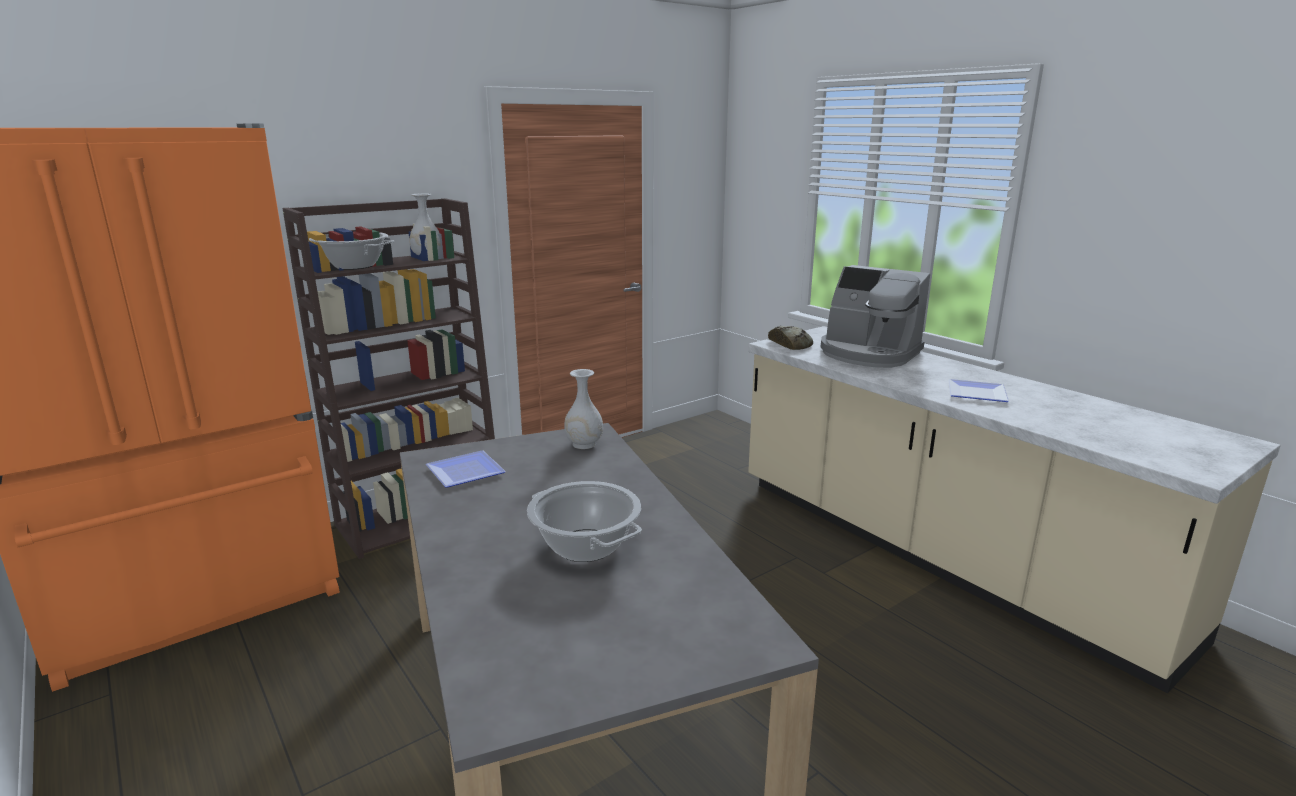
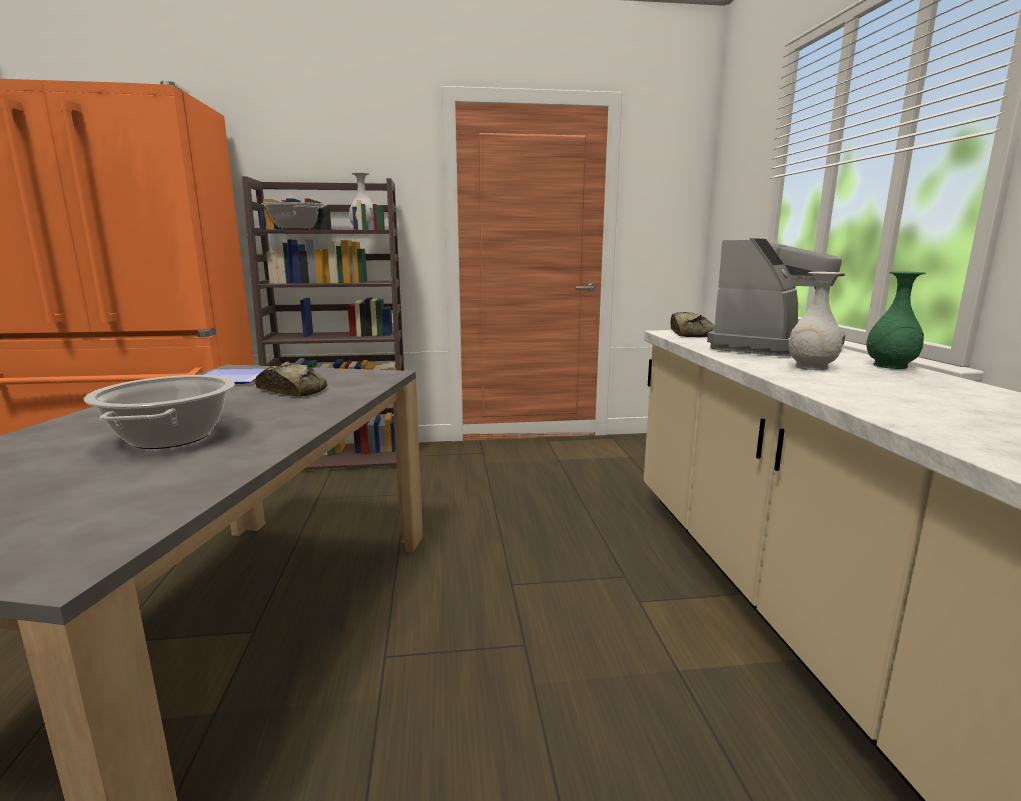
camera: 30 degrees right, 5 degrees down
(558, 471) = (293, 390): none -> bread
(584, 444) = (359, 379): white vase -> white vase (811, 367)
(868, 353) = (773, 346): coffee machine -> coffee machine turned 120 degrees counterclockwise
(960, 367) = (890, 366): none -> green vase
(974, 394) = (862, 387): plate -> none

